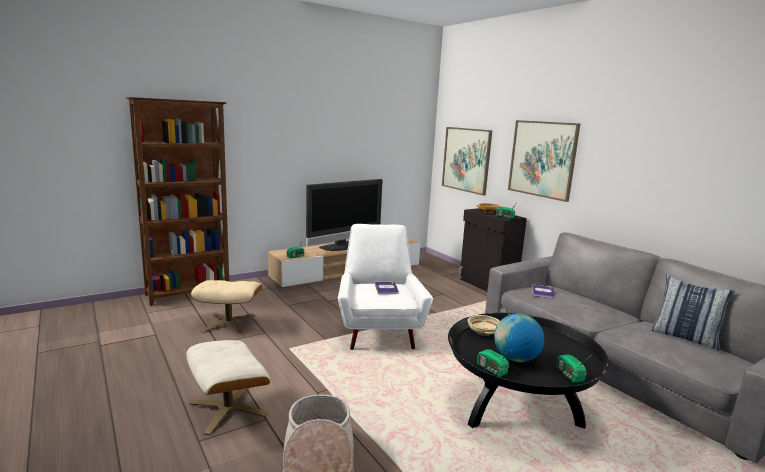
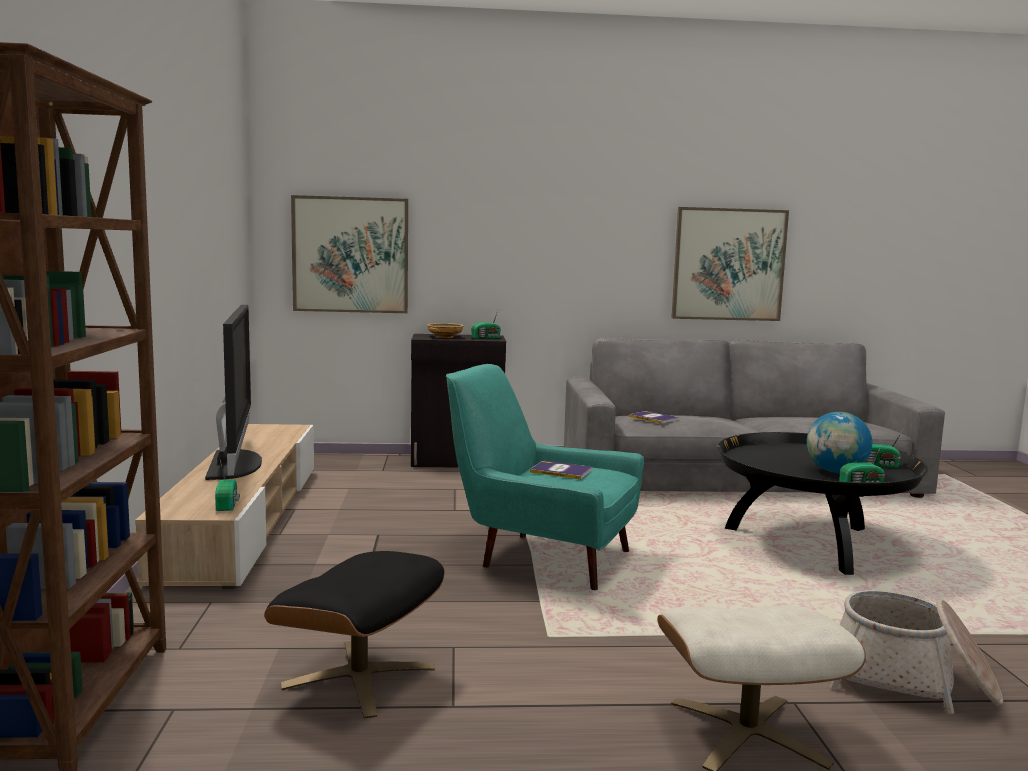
camera: 60 degrees left, 5 degrees down
(229, 323) = (360, 677): beige ottoman -> black ottoman
(378, 330) = (542, 557): white armchair -> turquoise armchair
(483, 332) = (754, 466): beige bowl -> none
(542, 159) = (518, 240): picture -> picture (728, 264)
(685, 337) = (800, 416): pillow -> none

